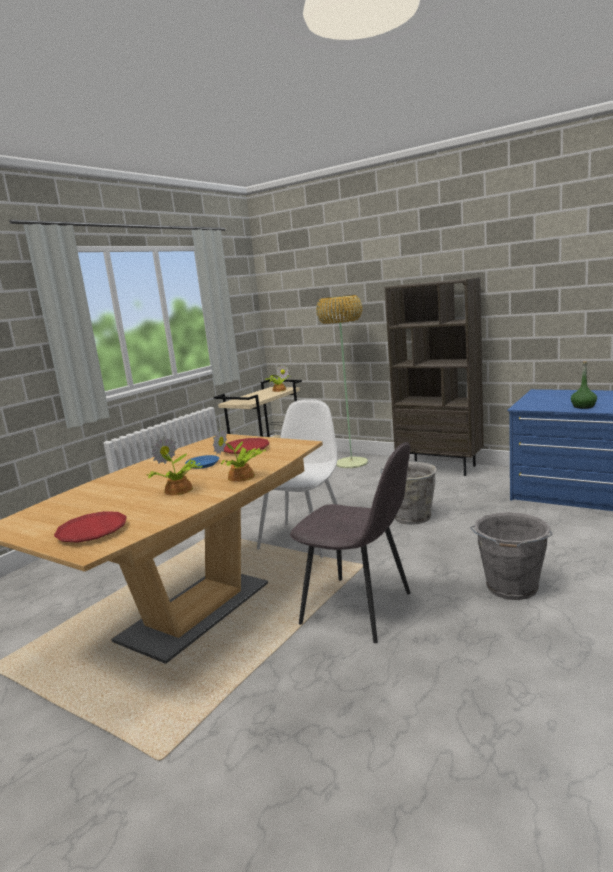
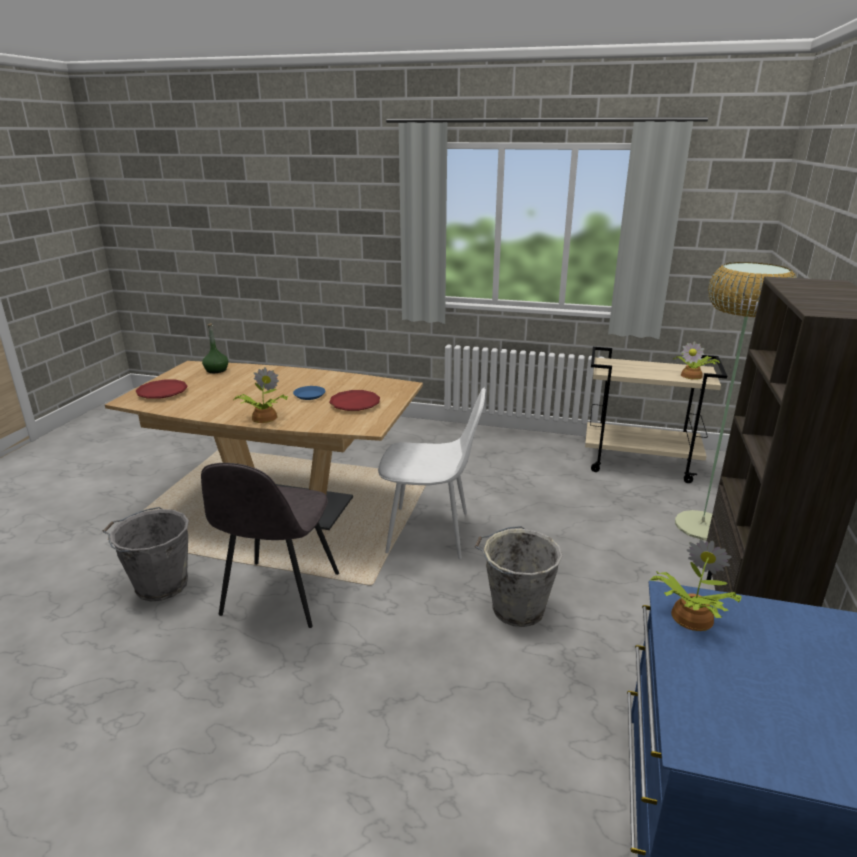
camera: 70 degrees right, 10 degrees up
(178, 490) = (238, 400): potted plant -> potted plant (690, 617)
(511, 588) = (321, 718): grey bucket -> grey bucket (159, 585)
(583, 406) = (709, 684): green bottle -> green bottle (216, 370)

